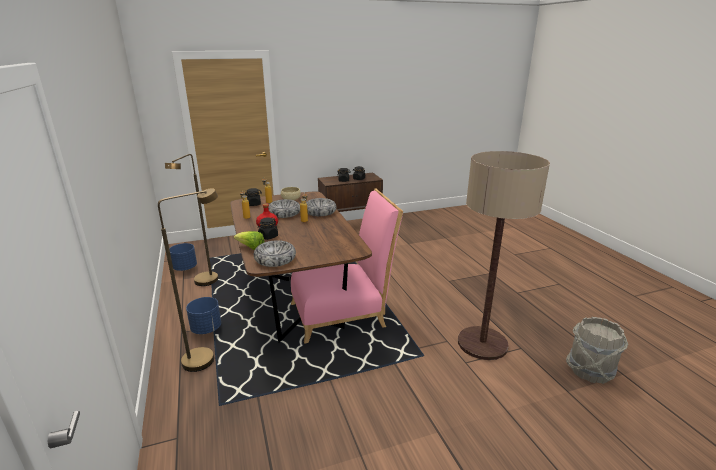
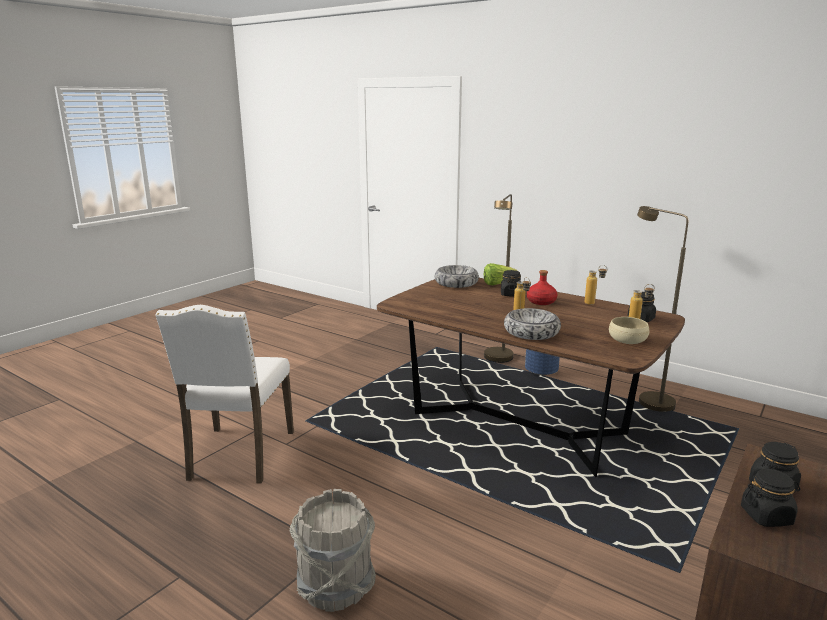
camera: 145 degrees right, 5 degrees down
(185, 268) = (719, 406): blue planter -> none
(284, 213) = (567, 318): bowl -> none
(343, 314) = (437, 428): pink chair -> none
(482, 343) = (239, 456): floor lamp -> white chair
(590, 370) = (95, 471): grey bucket -> grey bucket (335, 587)

